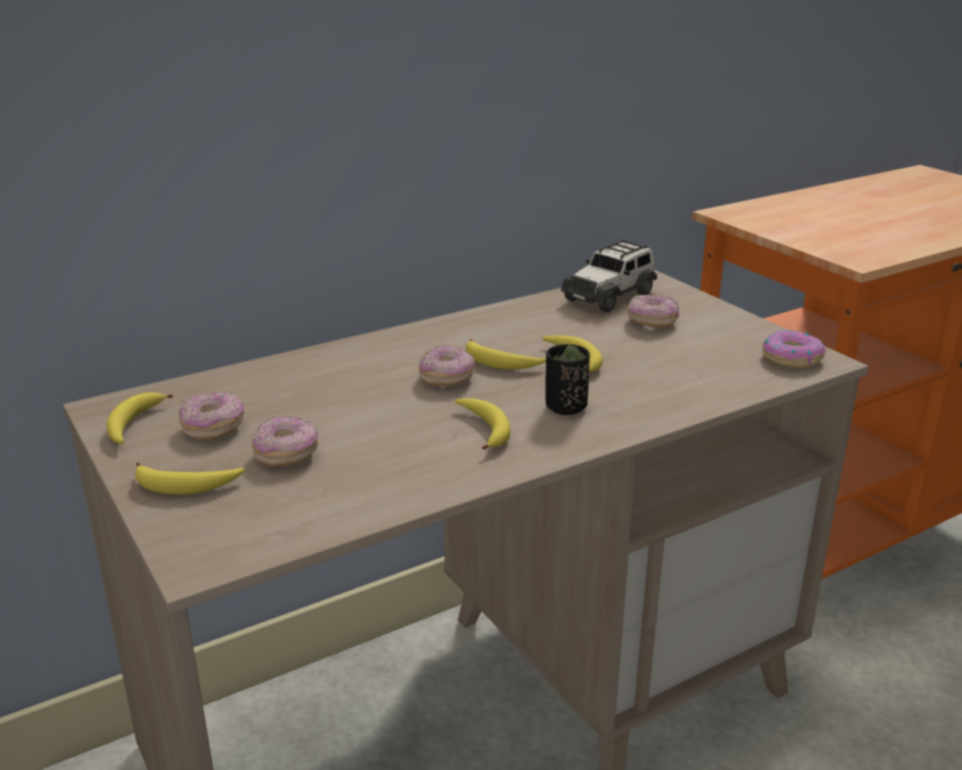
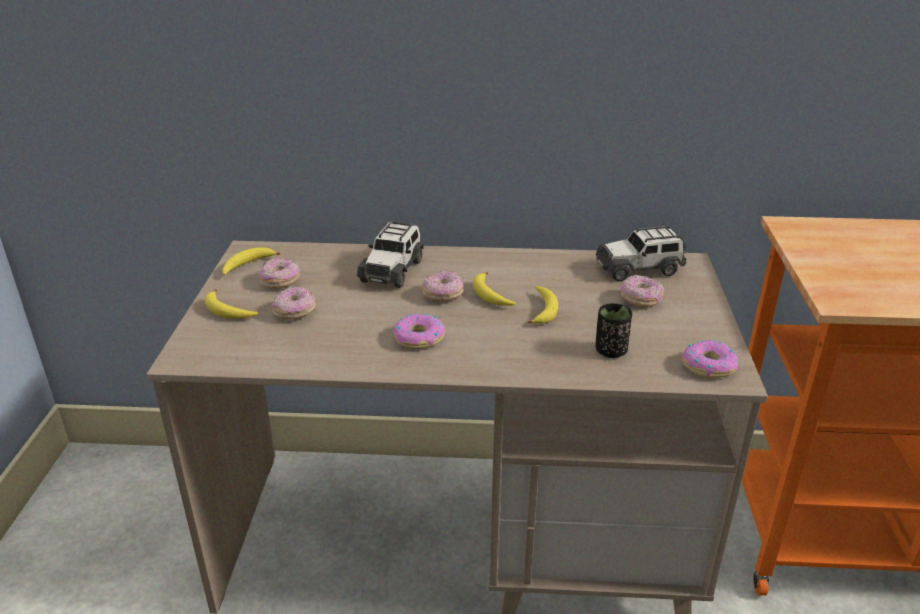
camera: 35 degrees right, 5 degrees up
(347, 372) = (392, 270): none -> toy car
(484, 429) = (419, 338): banana -> donut
(565, 407) = (488, 342): black cup -> black cup (610, 351)

